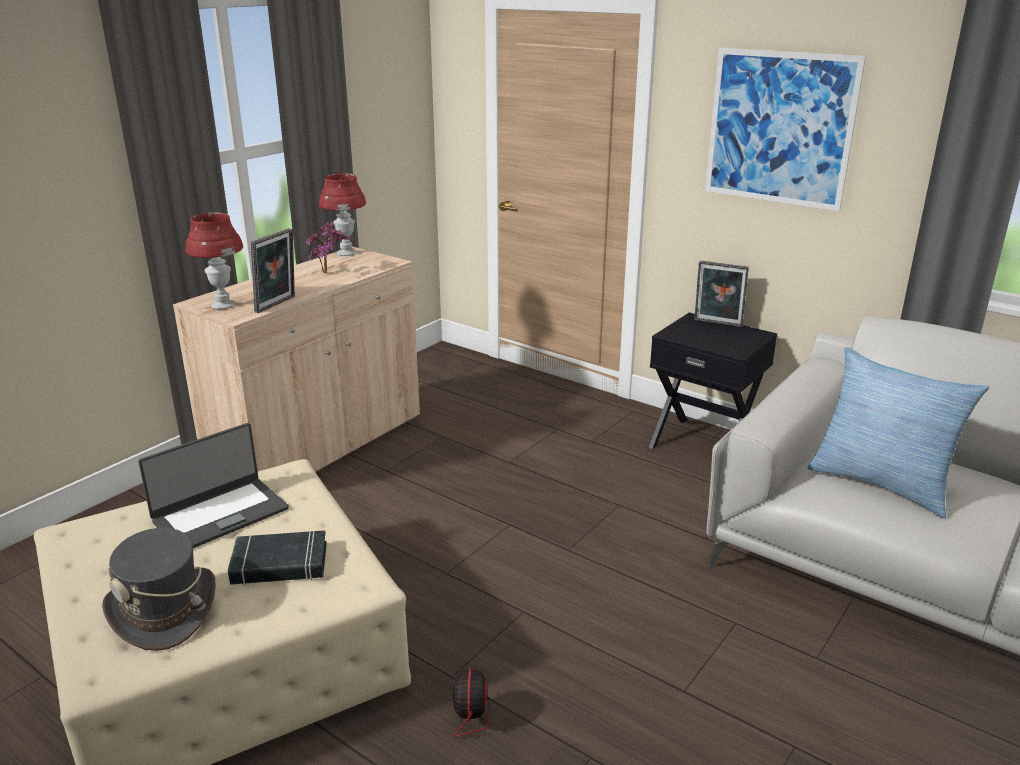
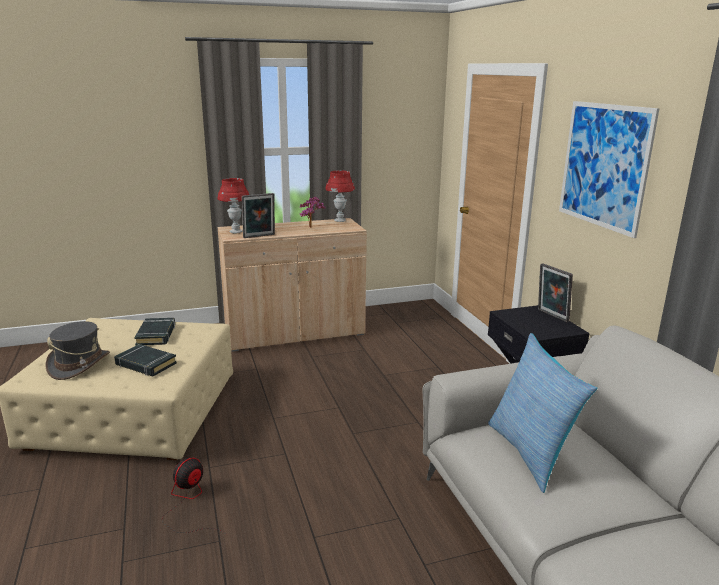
camera: 35 degrees right, 5 degrees down
(220, 514) = (156, 335): laptop -> black book

